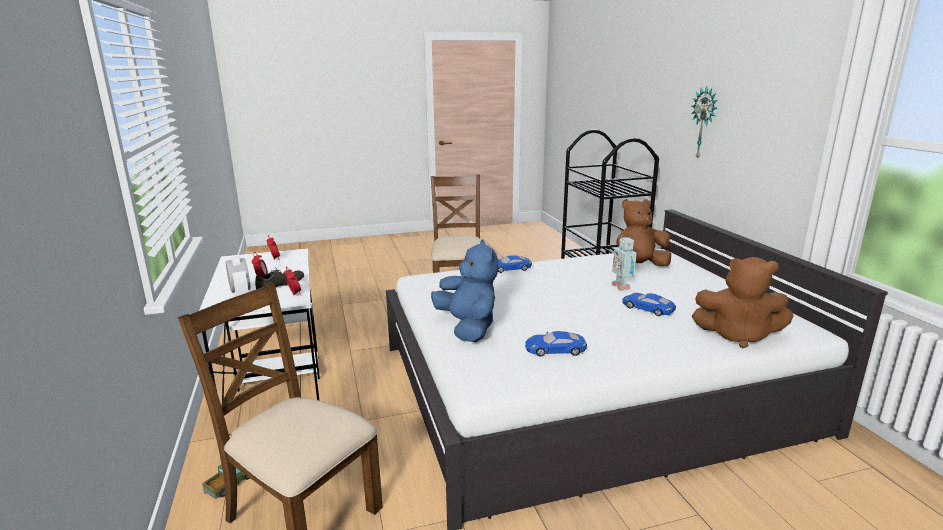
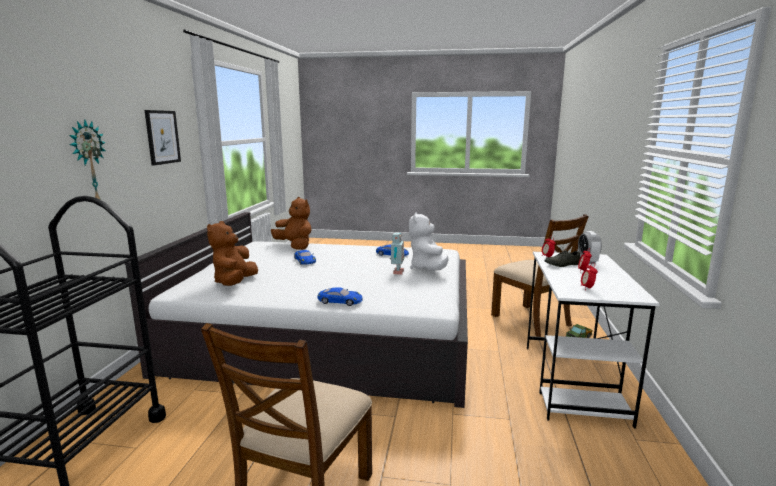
camera: 155 degrees left, 5 degrees down
(468, 327) = (428, 268): blue plush toy -> white plush toy
(621, 286) = (287, 272): toy robot -> toy robot (397, 272)
(638, 267) = (235, 283): brown plush toy -> brown plush toy turned 90 degrees clockwise
(793, 113) = (162, 137): none -> picture

